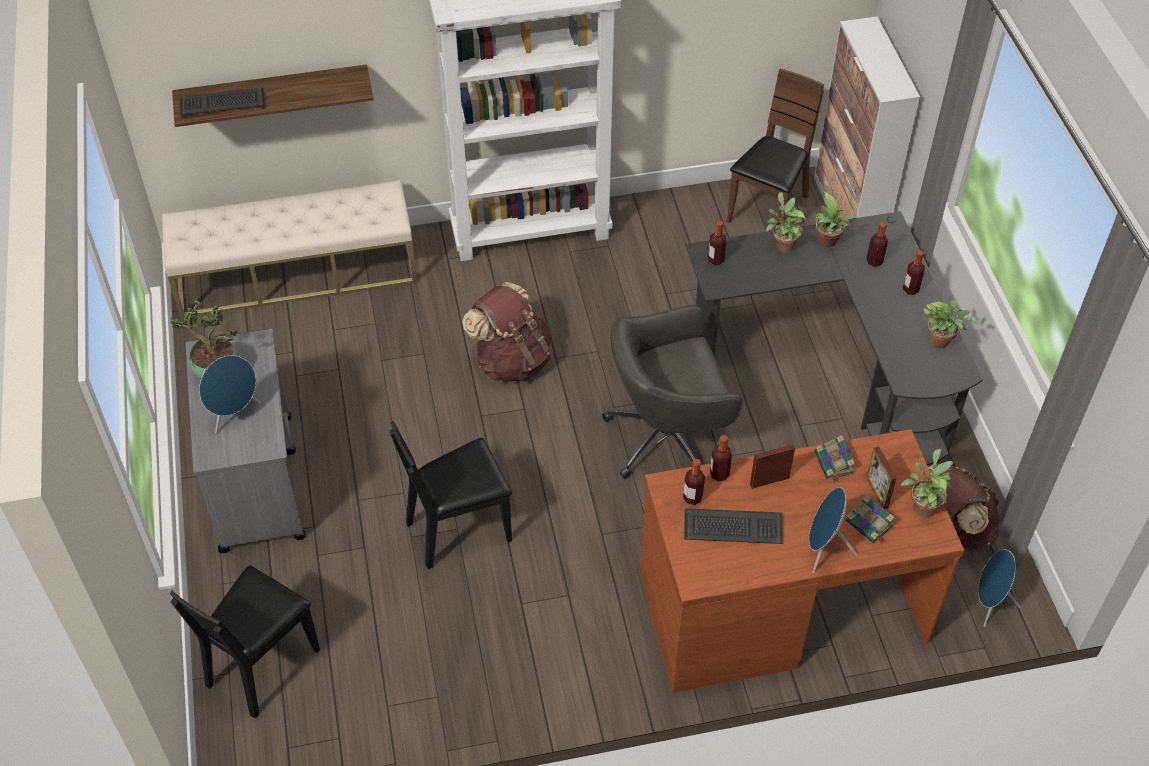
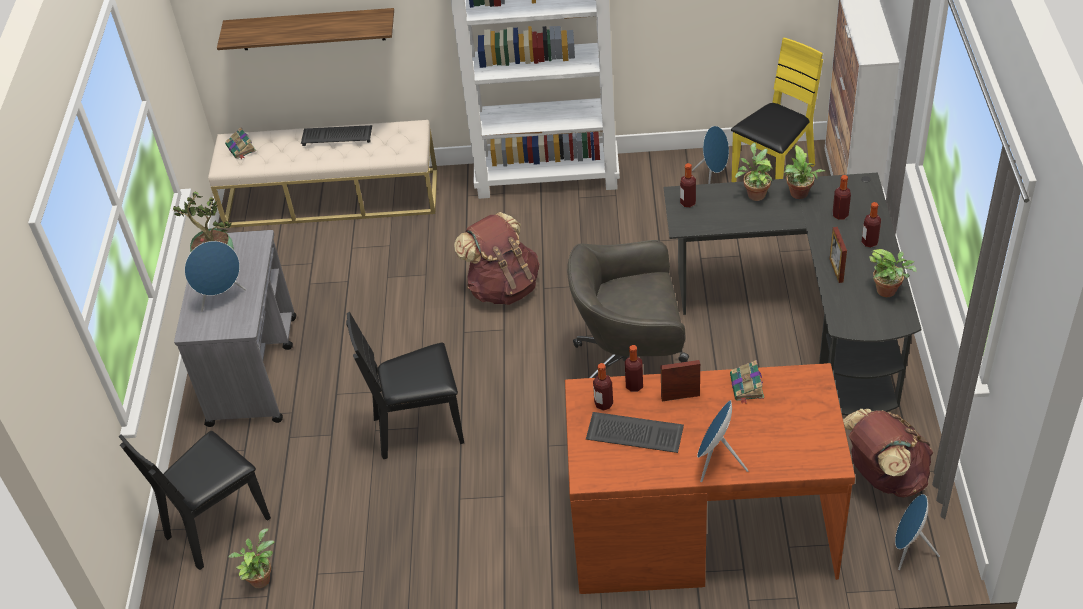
camera: 15 degrees right, 5 degrees down
(223, 103) = (262, 33): keyboard -> keyboard (338, 136)
(706, 217) = (713, 176): none -> blue speaker
(768, 210) = (774, 175): brown chair -> yellow chair
(870, 525) = (767, 445): book -> book (241, 148)
(877, 492) = (781, 416): picture frame -> picture frame (836, 270)
(923, 505) = (824, 433): potted plant -> potted plant (260, 577)

